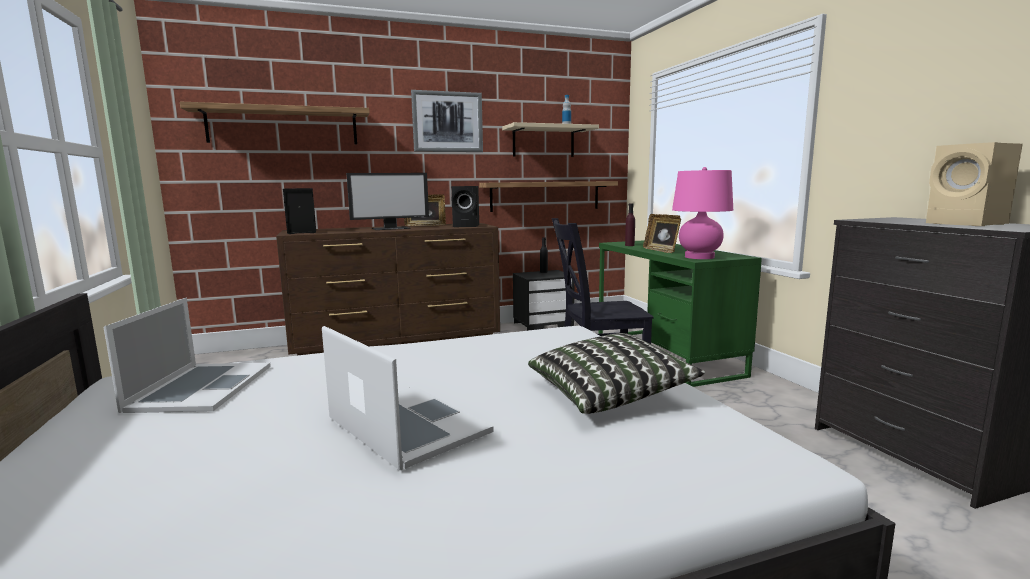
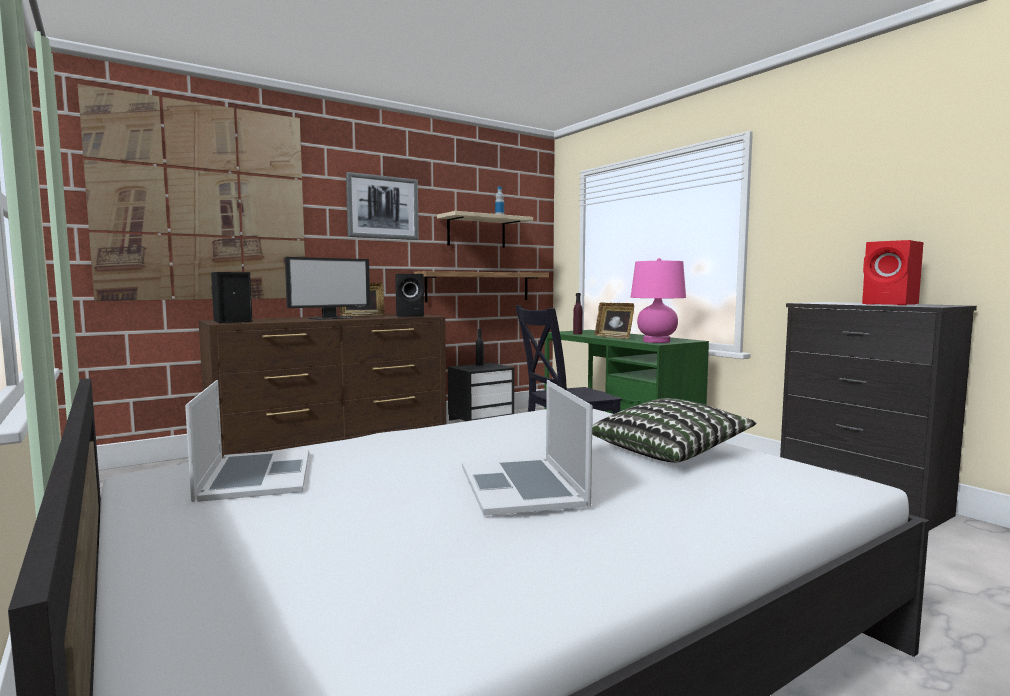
camera: 15 degrees left, 5 degrees down
(283, 126) = (204, 203): shelf -> picture
(406, 425) = (522, 485): laptop -> laptop turned 135 degrees counterclockwise
(968, 224) = (892, 304): beige speaker -> red speaker

